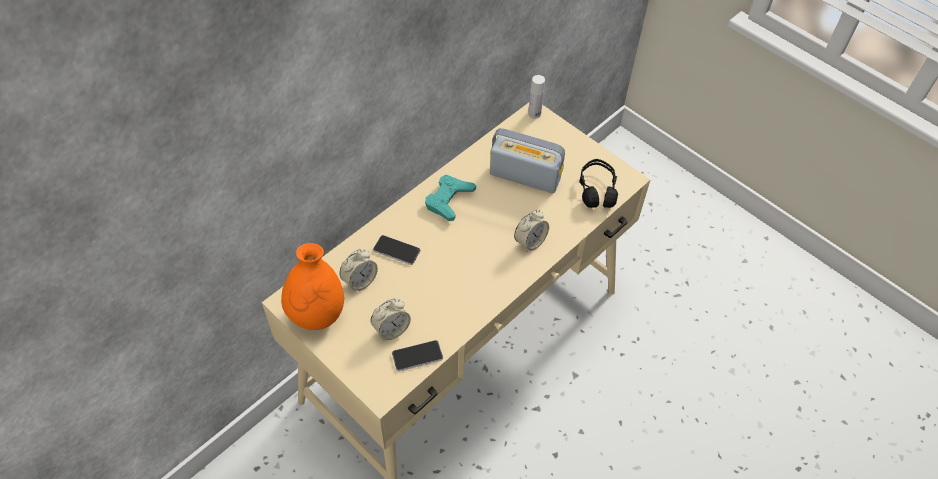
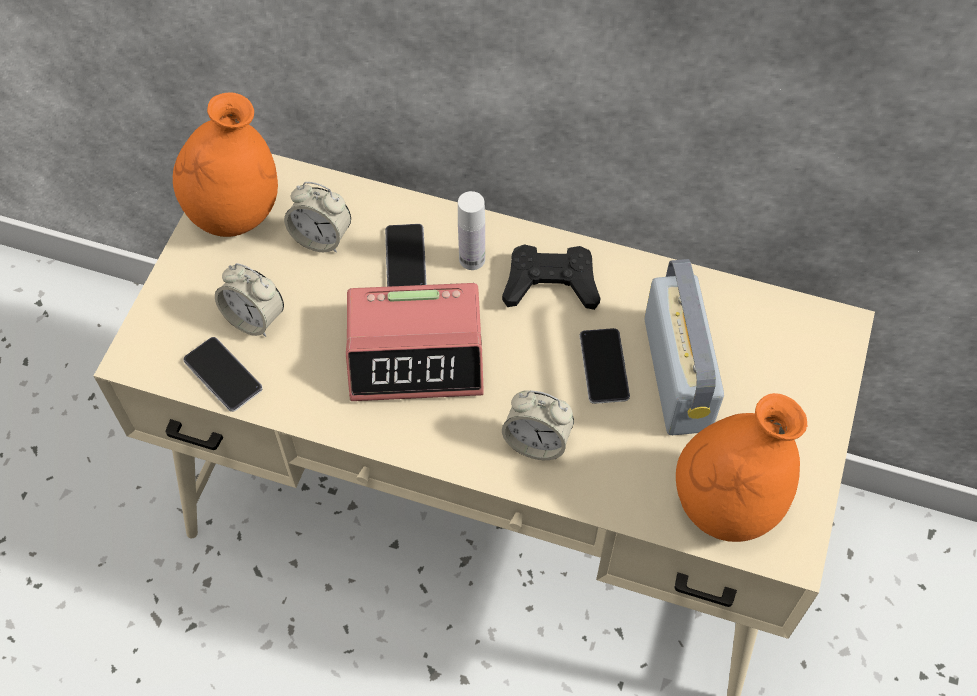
camera: 65 degrees right, 5 degrees up
(449, 200) = (550, 283): turquoise game controller -> black game controller
(454, 268) = (417, 352): none -> alarm clock
(506, 200) = (604, 366): none -> phone
(534, 113) = (837, 328): white bottle -> white bottle (472, 259)
(597, 190) = (726, 505): black headphones -> orange vase

